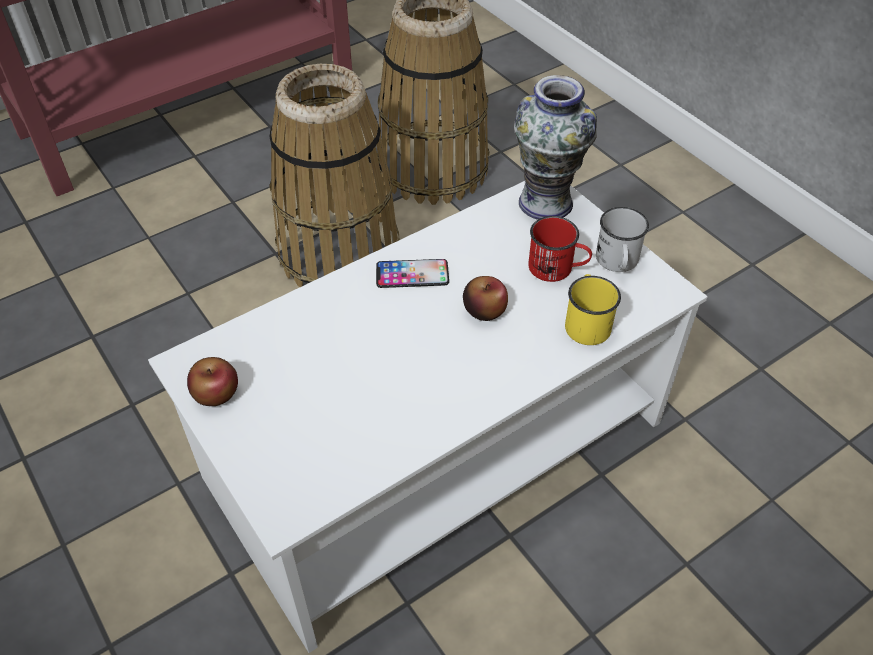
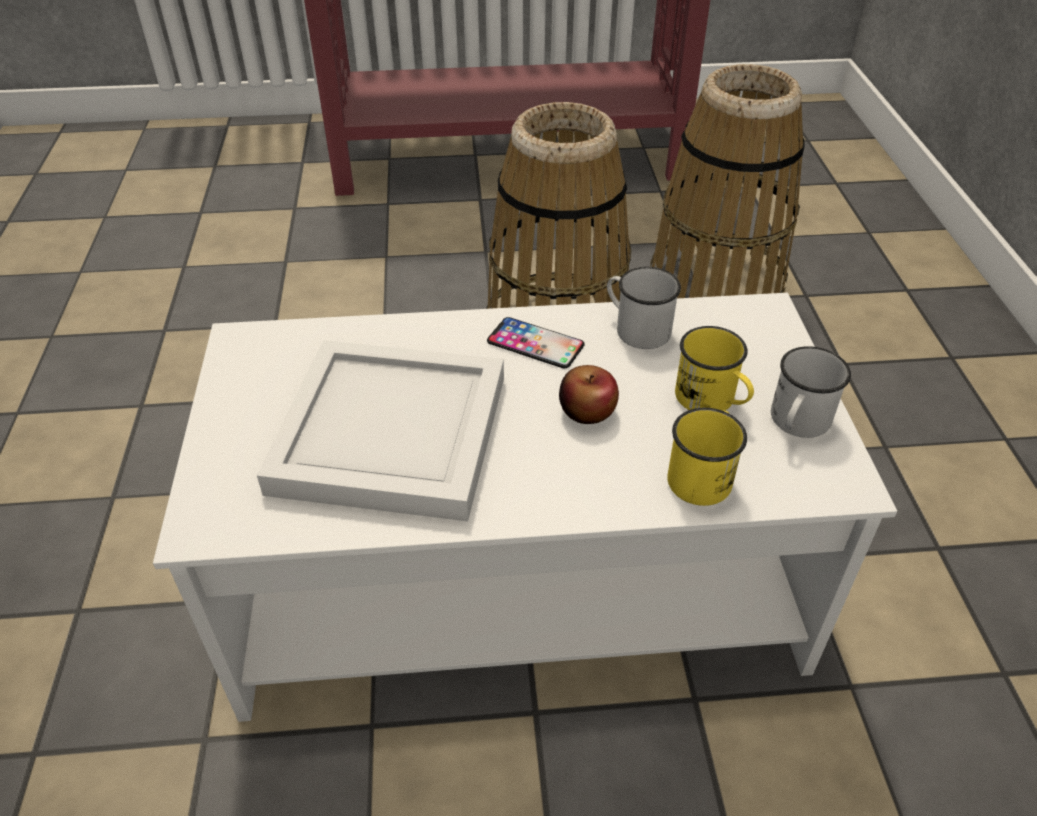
camera: 30 degrees right, 5 degrees down
(216, 393) = (243, 379): apple -> none
(362, 387) = (387, 435): none -> white tray
(472, 234) = (636, 328): none -> white mug
(546, 202) = (753, 325): vase -> none
(557, 269) = (711, 401): red mug -> yellow mug

